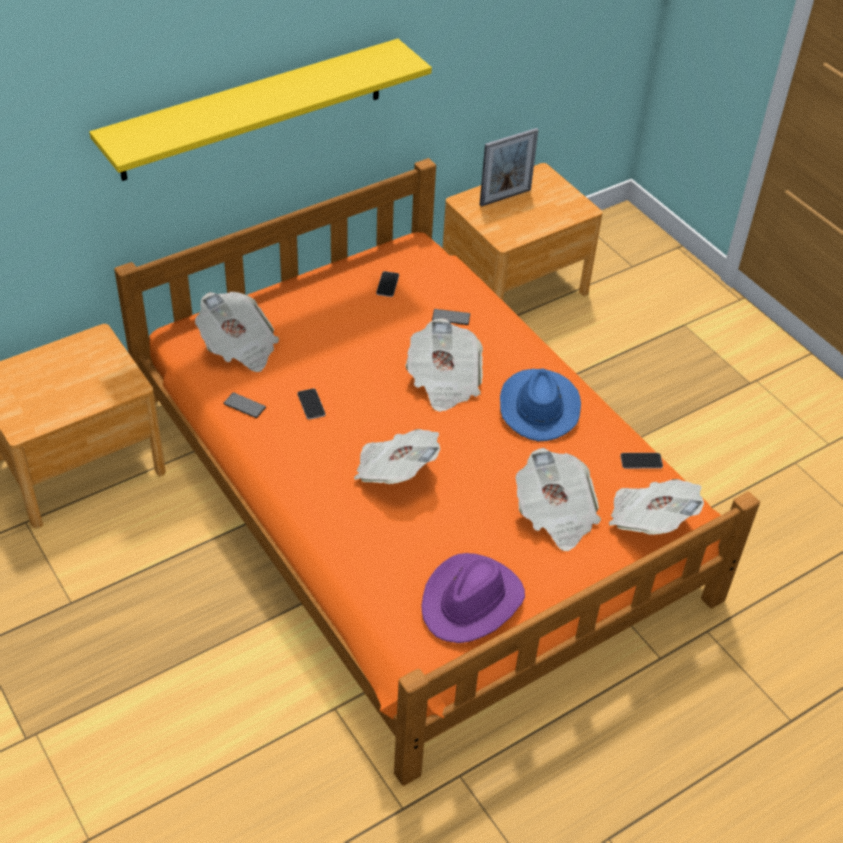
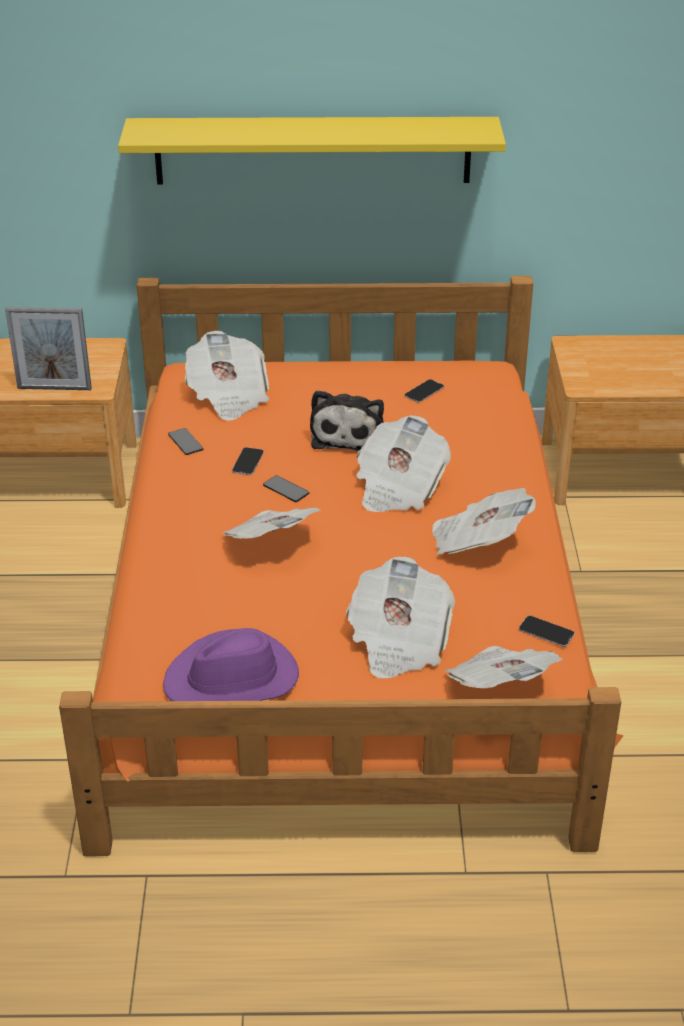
camera: 35 degrees right, 10 degrees down
(365, 347) = (348, 435): none -> plush toy
(451, 317) = (462, 438): phone -> phone (286, 489)
(505, 197) = (620, 352): picture frame -> picture frame (54, 388)
(538, 407) = (478, 543): blue hat -> newspaper

